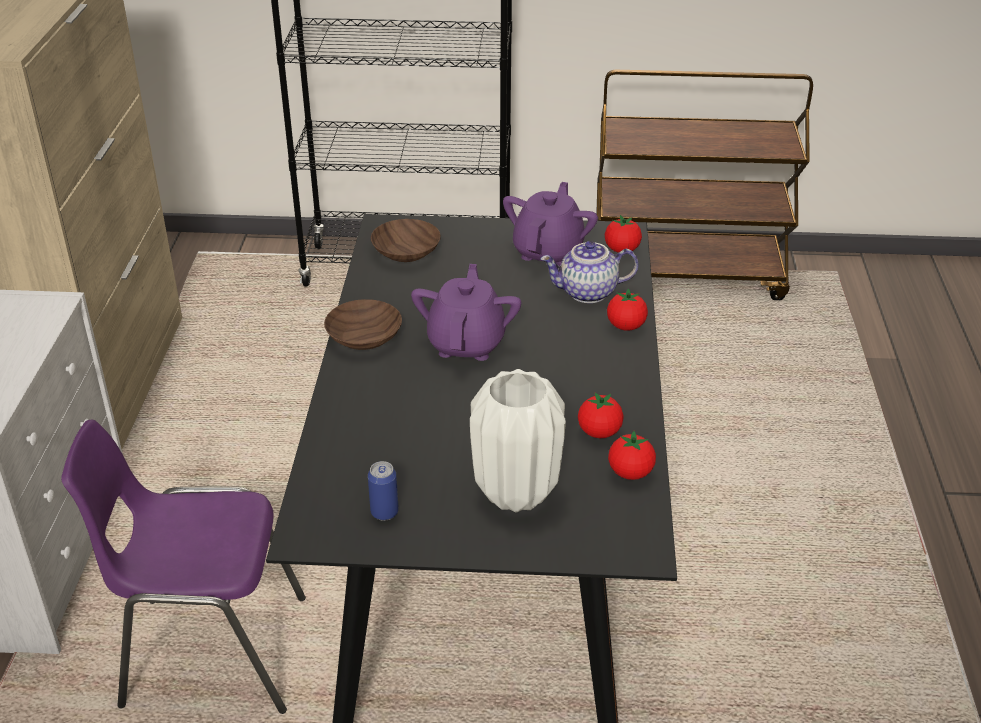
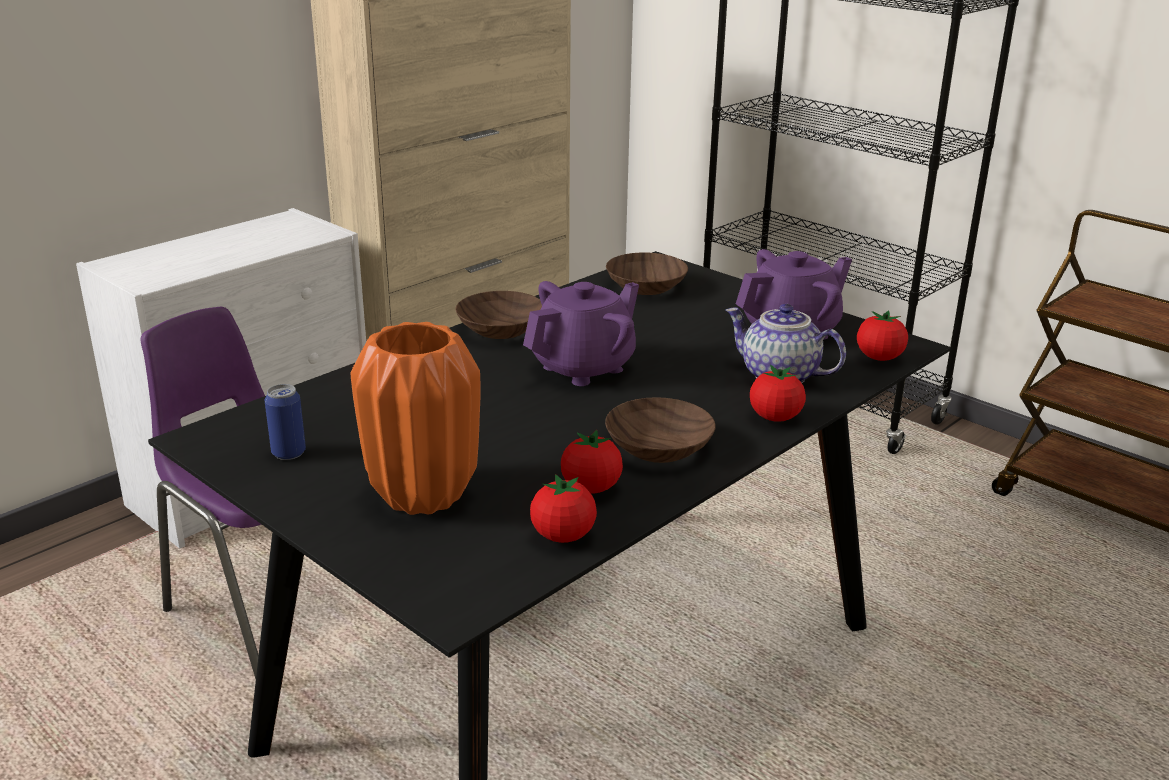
camera: 40 degrees right, 10 degrees down
(515, 493) = (421, 495): white vase -> orange vase
(597, 382) = (661, 448): none -> brown bowl

